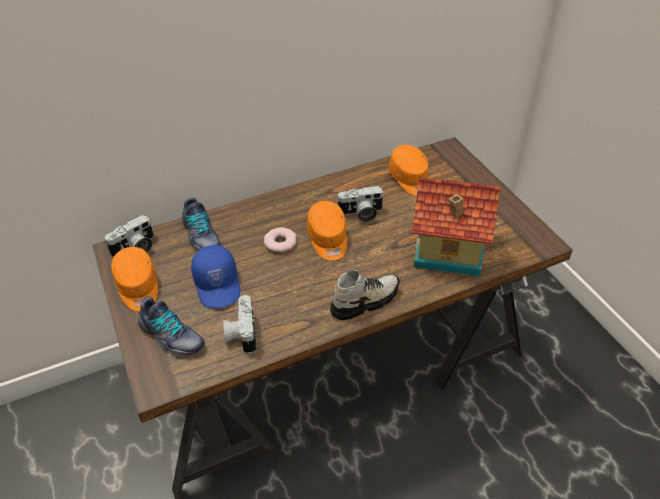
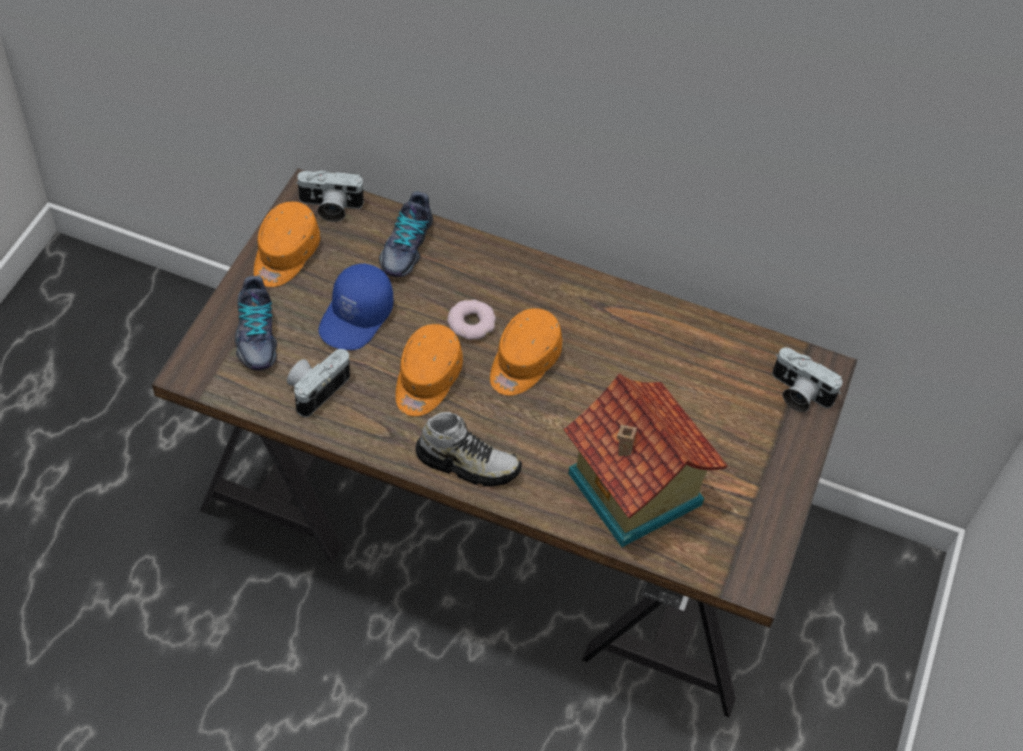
camera: 40 degrees right, 10 degrees up
(361, 214) = (599, 363): camera -> camera (798, 393)
(410, 179) = (715, 369): orange cap -> orange cap (426, 380)

